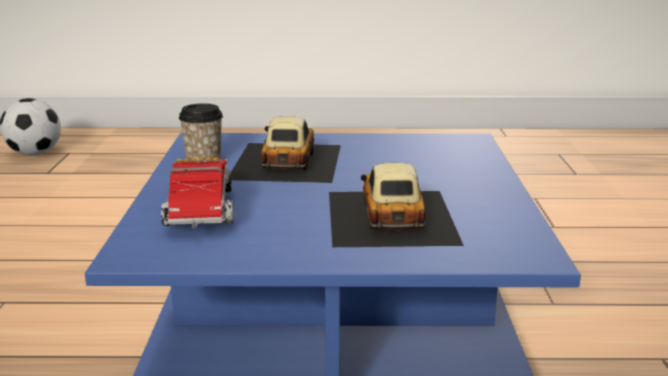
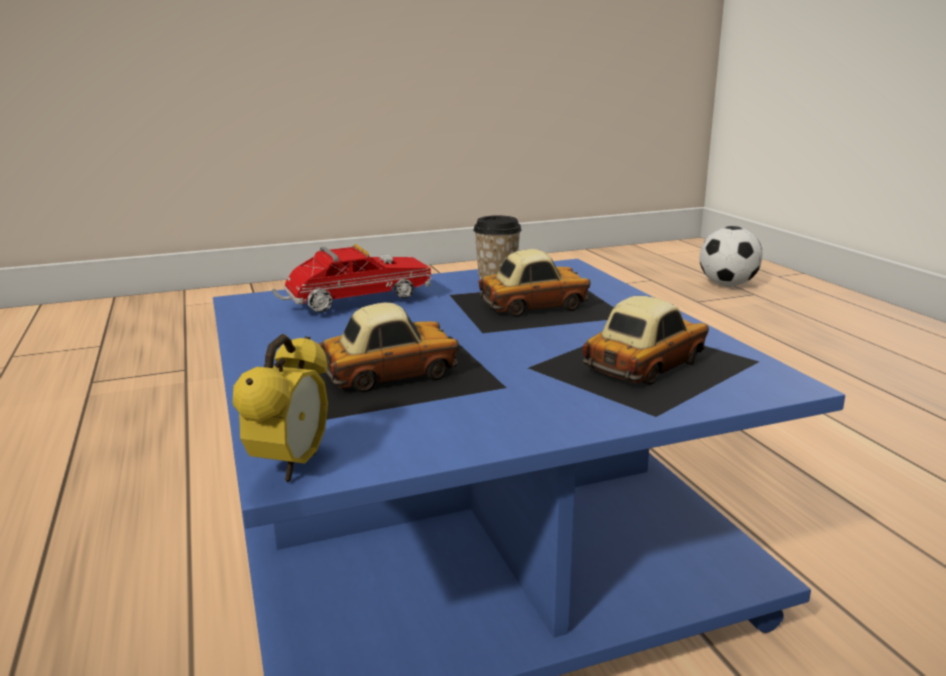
camera: 70 degrees right, 0 degrees up
(426, 157) = (642, 365): none -> toy car
(530, 256) = (291, 466): none -> alarm clock

